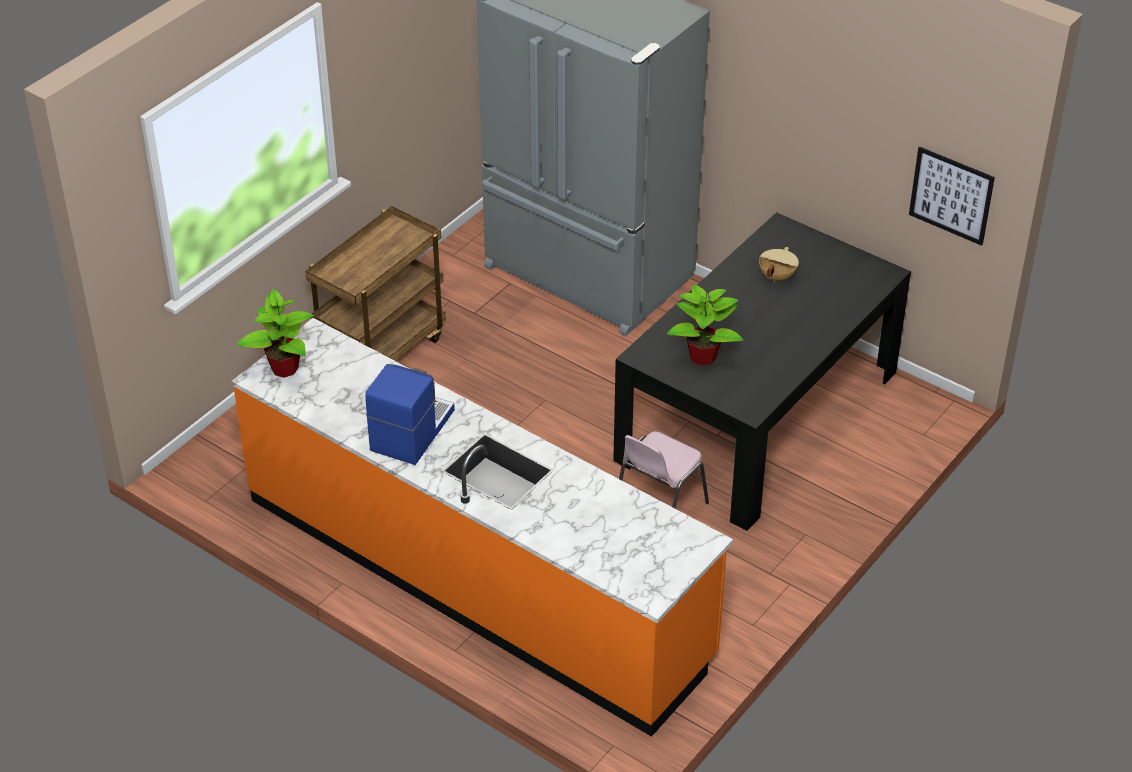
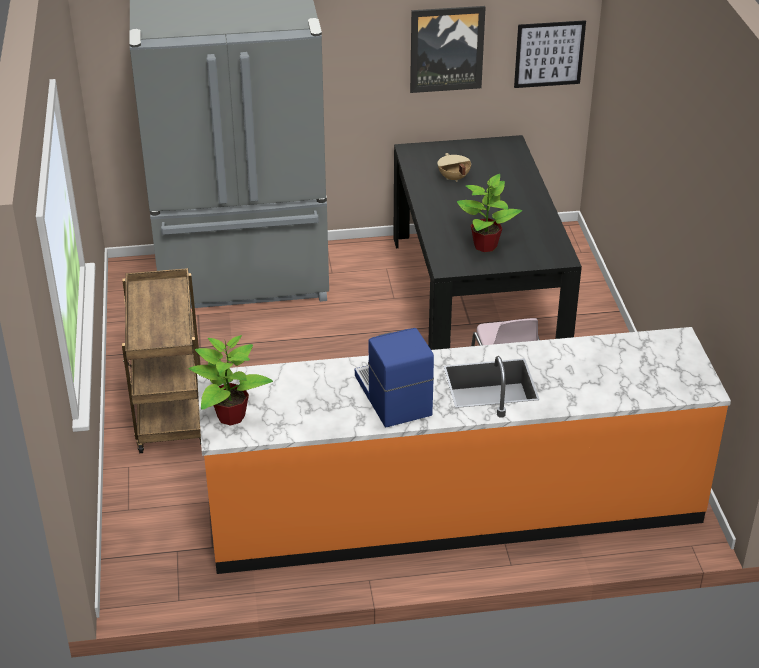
camera: 45 degrees left, 5 degrees down
(841, 136) = (446, 48): none -> picture

